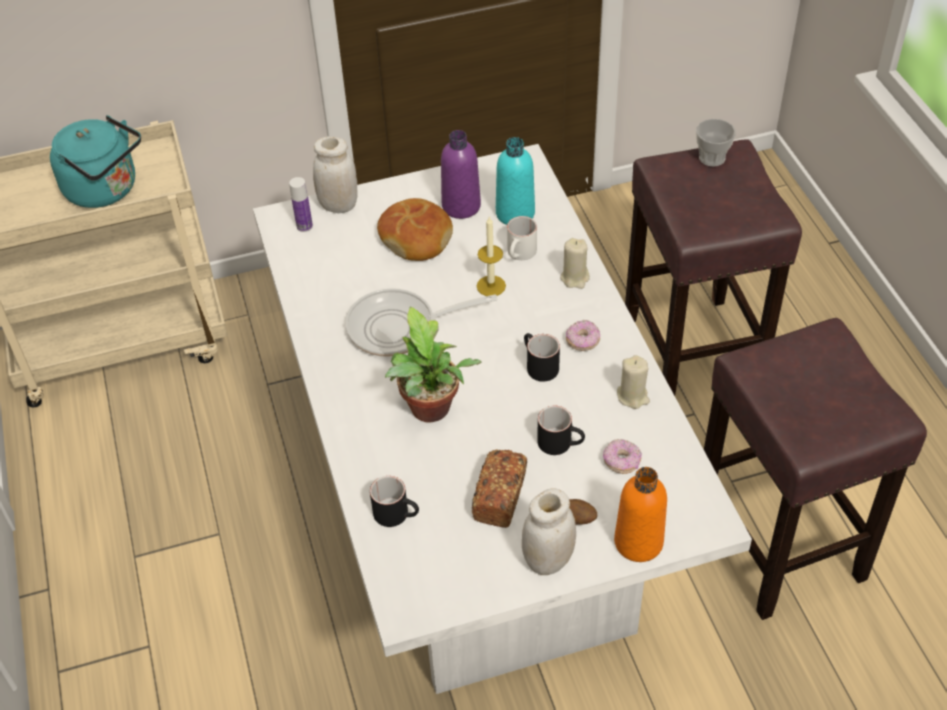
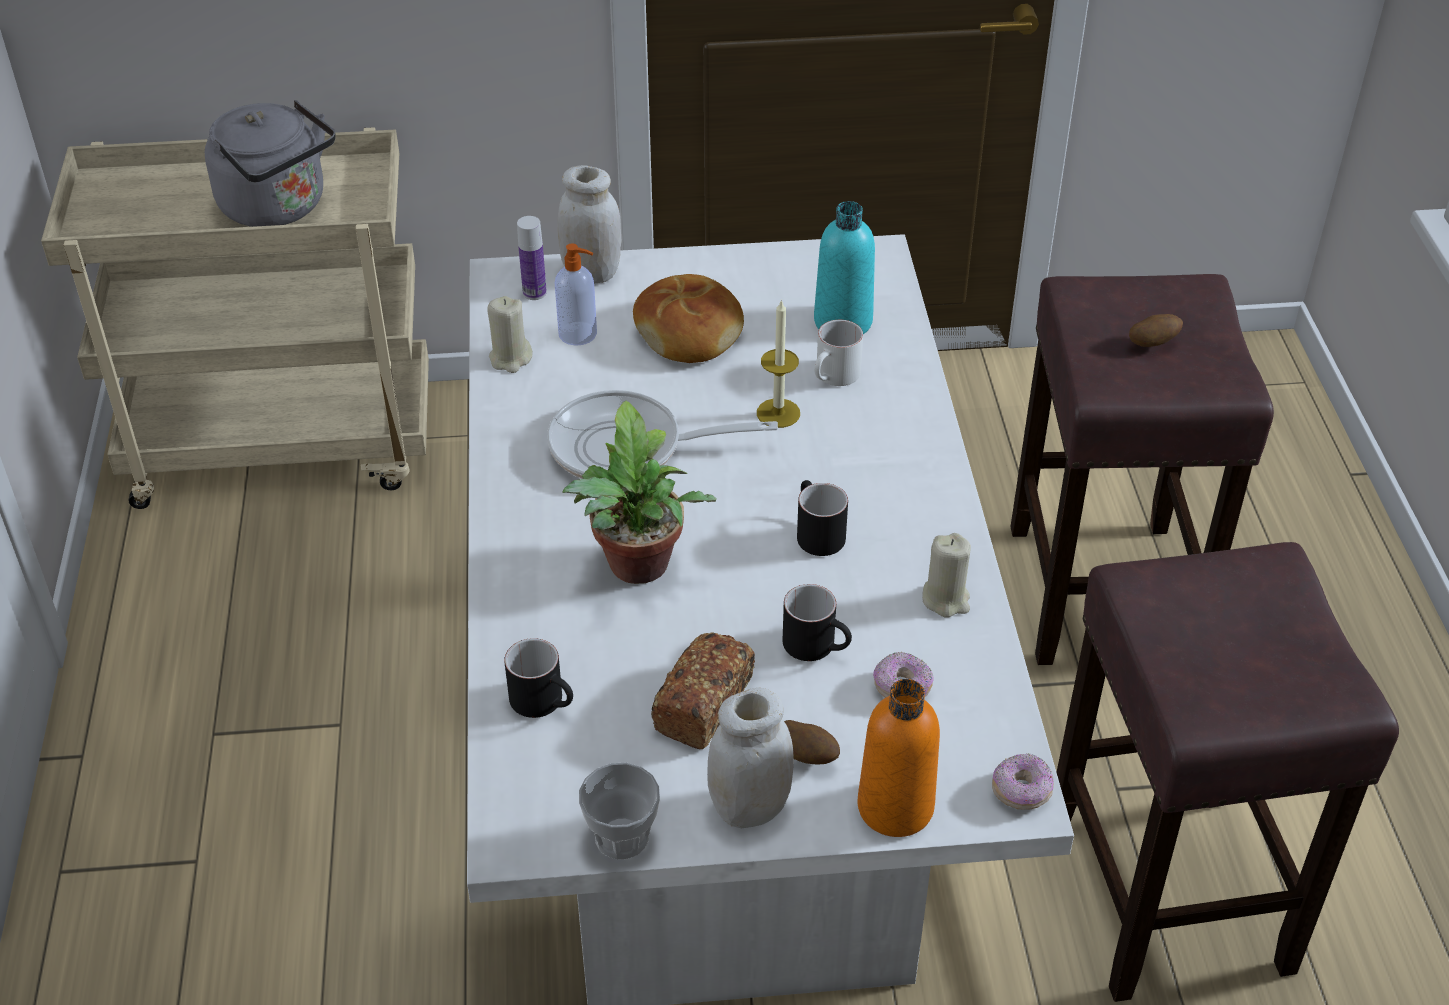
camera: 10 degrees right, 5 degrees down
(106, 190) = (279, 208): turquoise kettle -> grey kettle
(343, 251) = (579, 334): none -> soap dispenser
(461, 206) = (767, 300): purple bottle -> none
(575, 278) = (906, 422): beige candle -> beige candle (510, 358)
(582, 341) = (892, 510): donut -> donut (1021, 791)
(712, 158) = (1160, 291): cup -> cup (622, 837)
(715, 195) = (1152, 343): none -> potato

